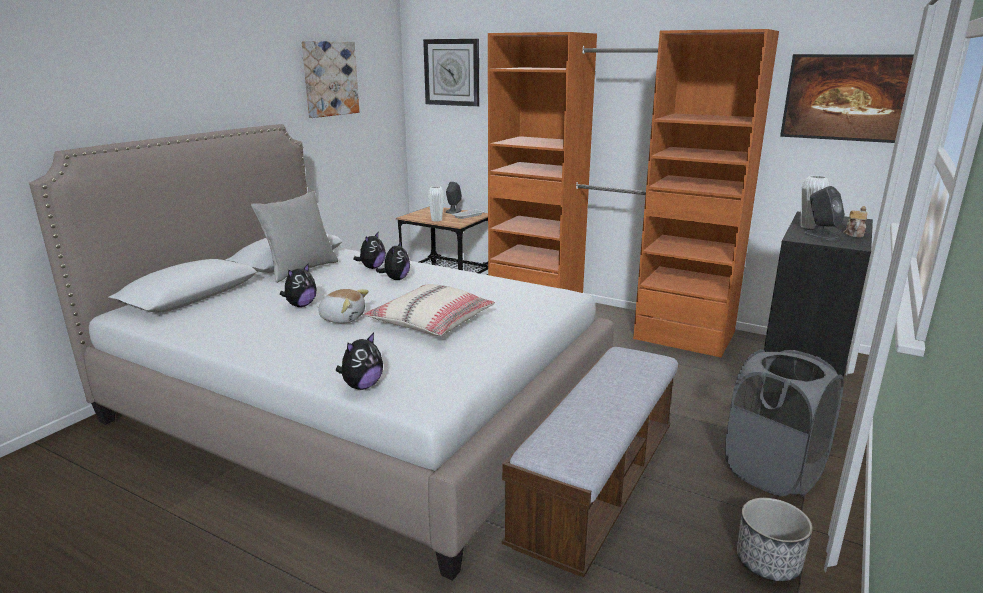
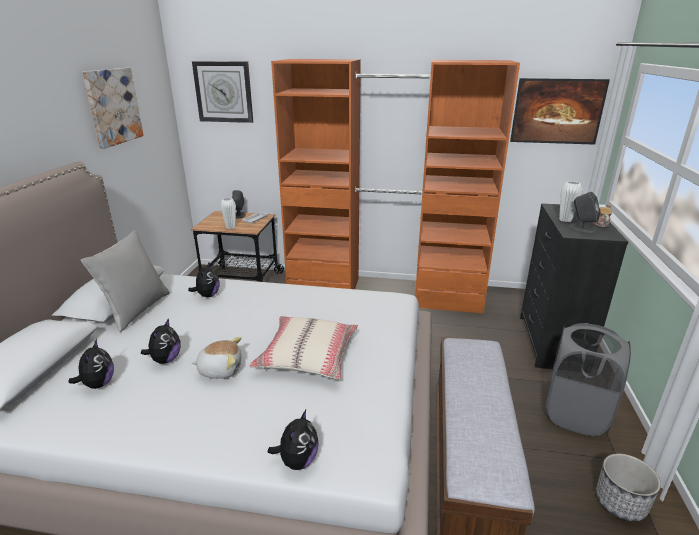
camera: 20 degrees left, 5 degrees up
(396, 279) = (240, 306): plush toy -> plush toy (98, 384)

